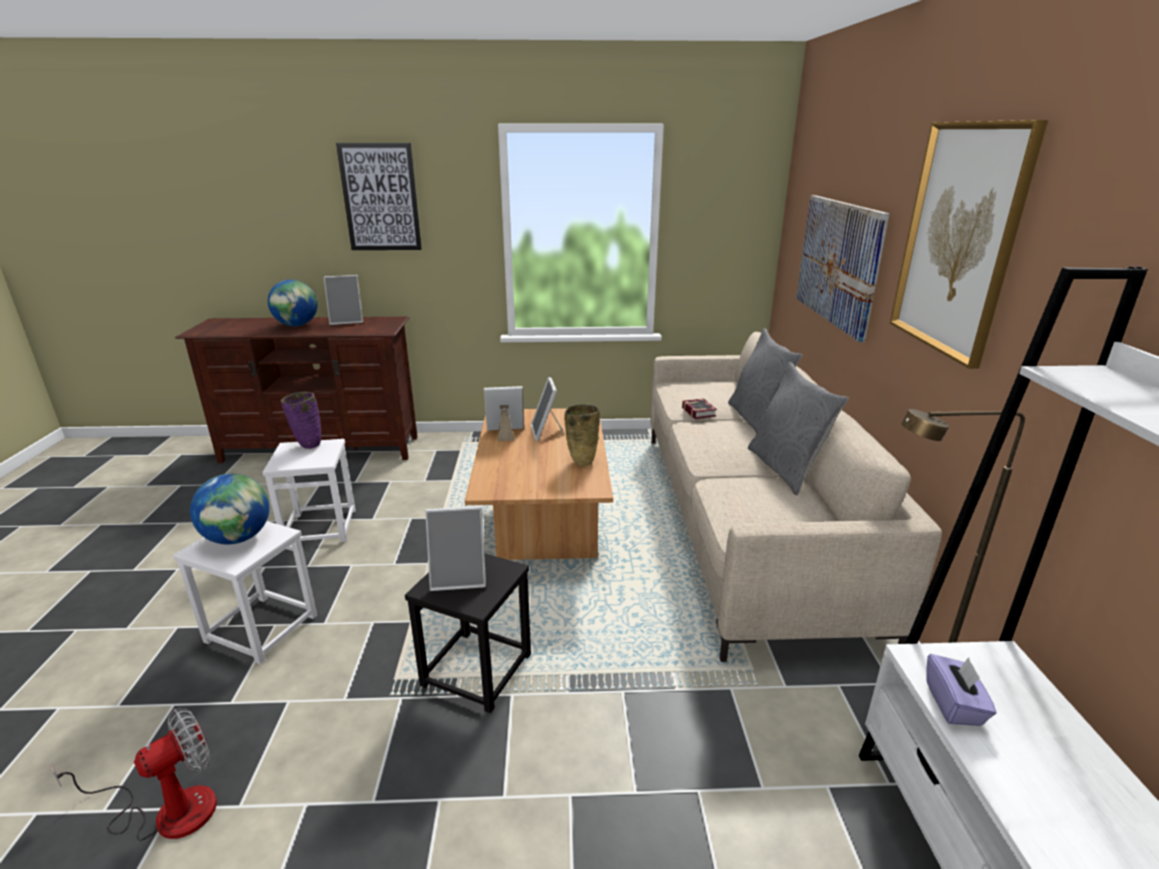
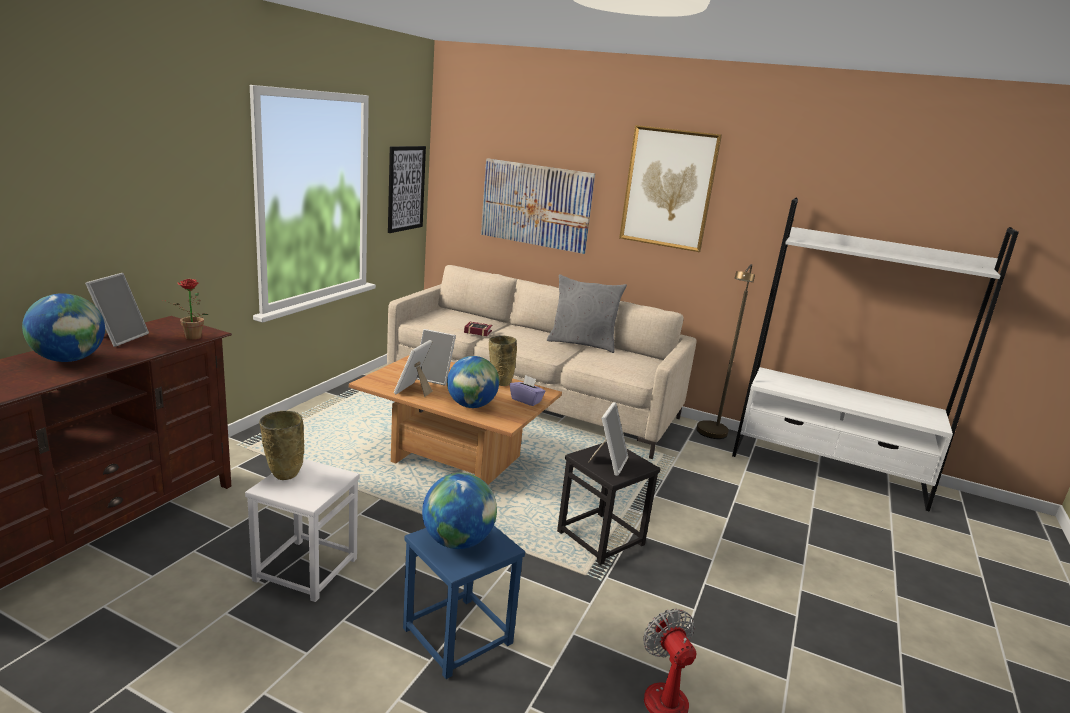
camera: 65 degrees left, 5 degrees down
(261, 629) = (458, 636): white stool -> blue stool
(308, 445) = (283, 476): purple vase -> beige vase
(368, 330) = (189, 338): none -> potted plant
(380, 197) = (131, 168): picture -> picture (406, 188)
(505, 465) = (471, 405): none -> globe
(756, 419) = (510, 325): grey pillow -> none
(953, 704) = (791, 390): purple tissue box -> purple tissue box (526, 400)

